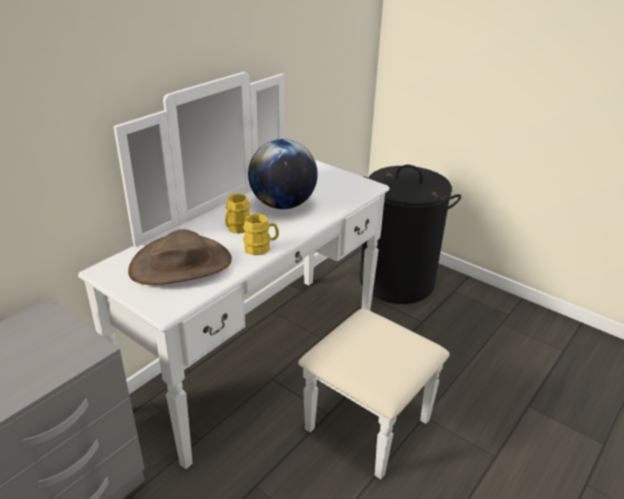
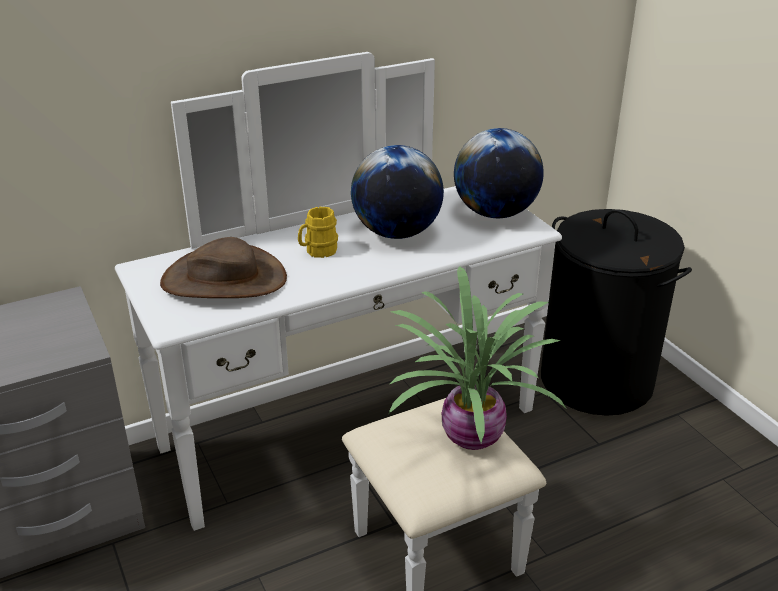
camera: 25 degrees right, 0 degrees up
(261, 248) = (328, 280): yellow mug -> none
(337, 180) = (495, 213): none -> globe
(390, 335) = (471, 434): none -> potted plant

